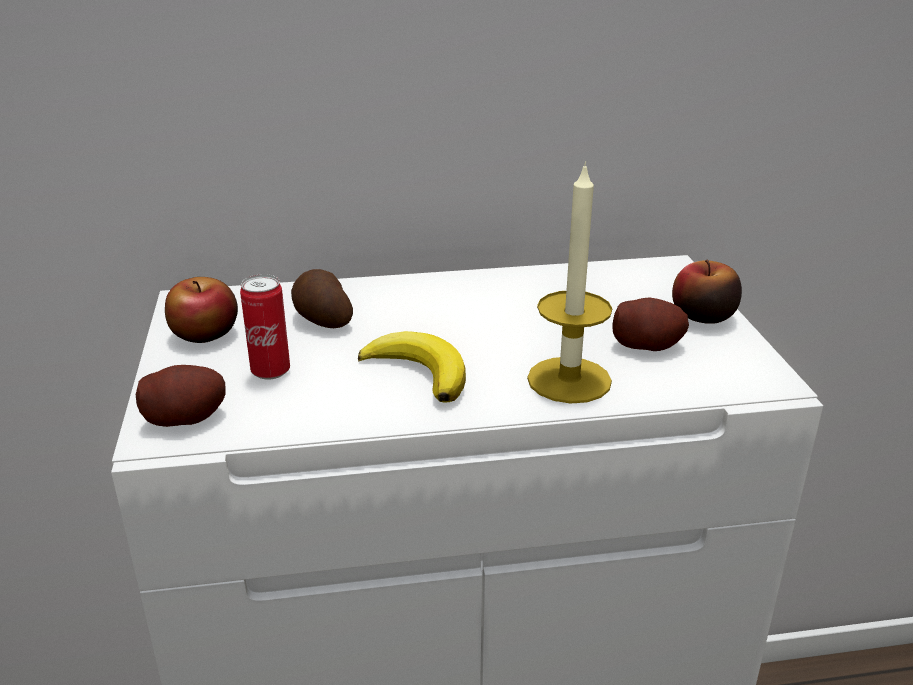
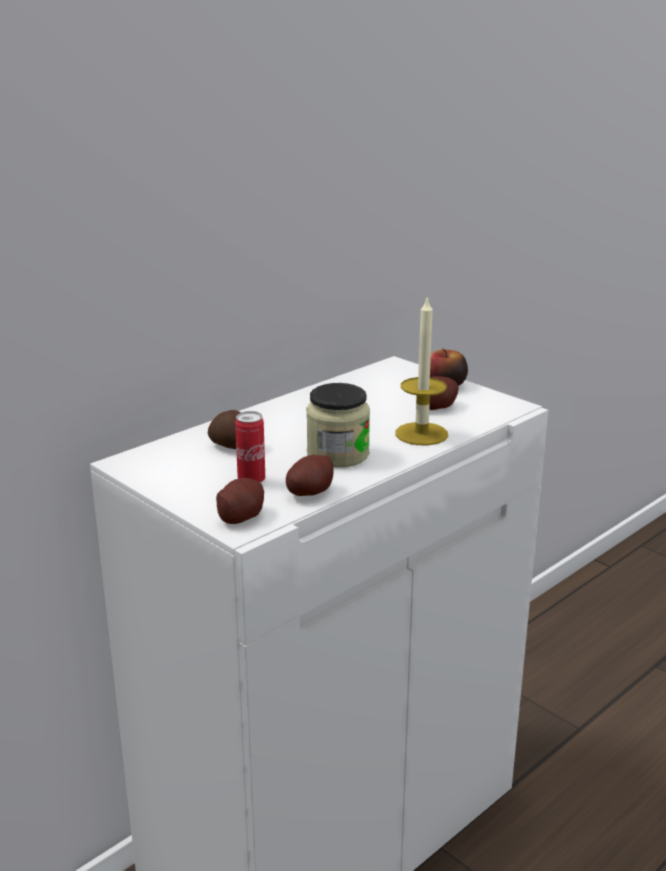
camera: 35 degrees left, 5 degrees down
(205, 333) = (172, 475): apple -> none
(306, 415) = (309, 493): none -> potato
(419, 372) = (338, 454): banana -> jar

